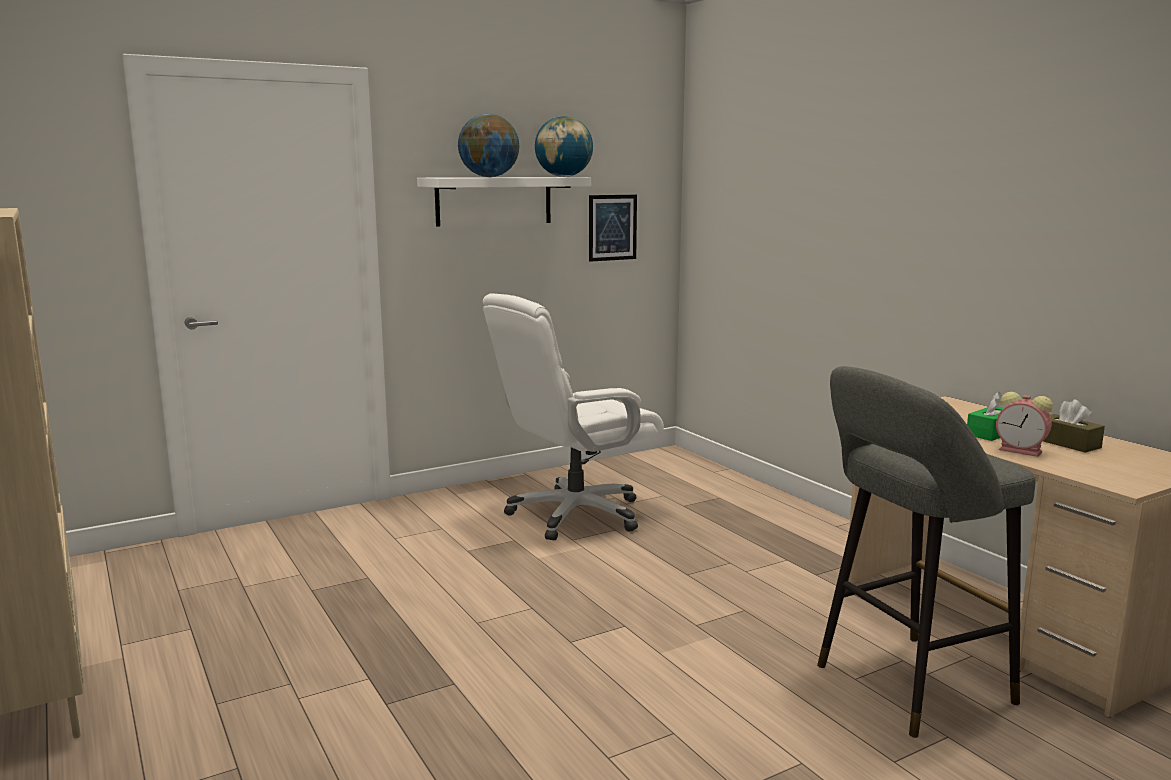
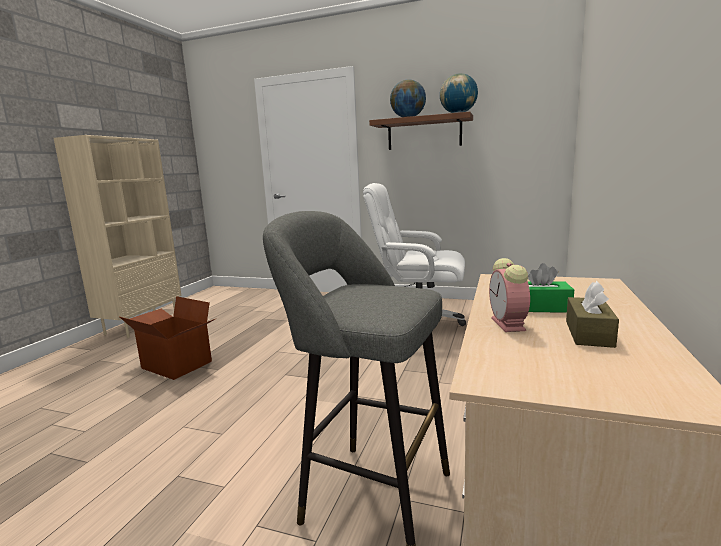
camera: 50 degrees right, 0 degrees up
(360, 716) = (175, 365): none -> cardboard box
(494, 201) = (424, 133): white shelf -> brown shelf
(612, 227) = (511, 147): picture -> none

